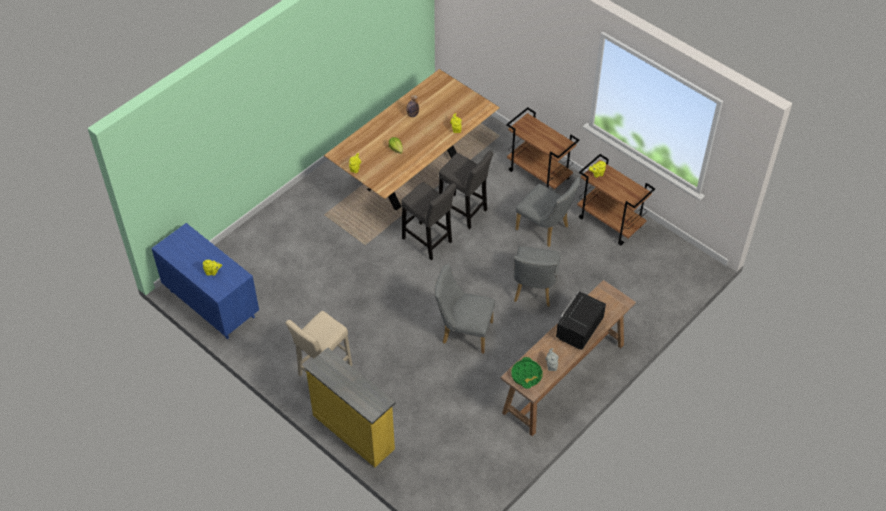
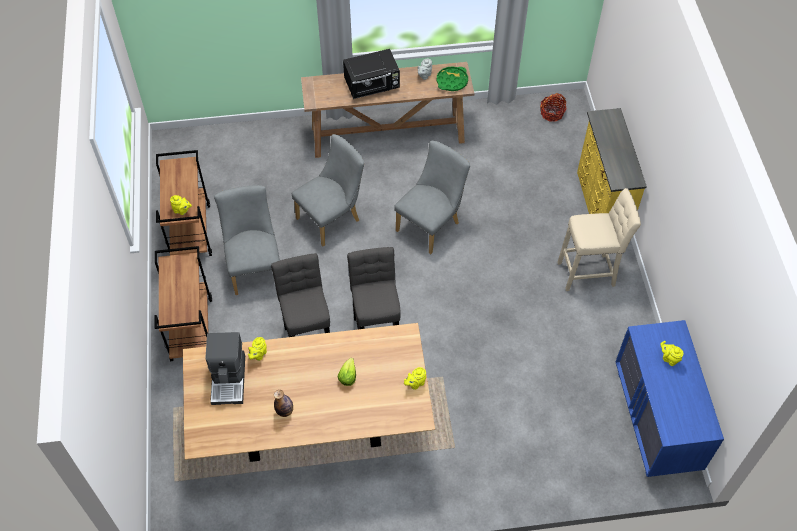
camera: 140 degrees left, 5 degrees up
(458, 110) = (229, 379): none -> coffee machine
(459, 491) = (552, 113): none -> basket
(463, 332) = (431, 224): grey chair -> grey chair turned 105 degrees counterclockwise

